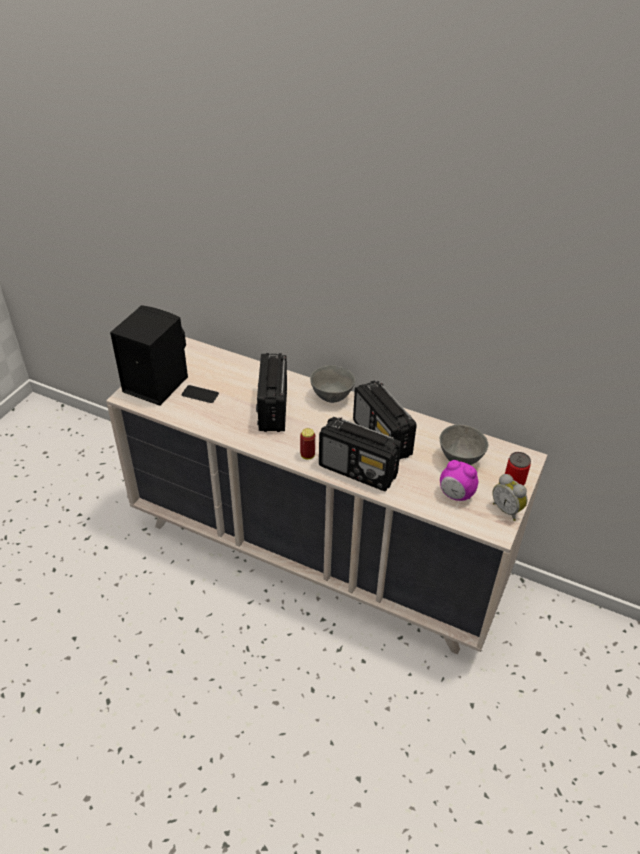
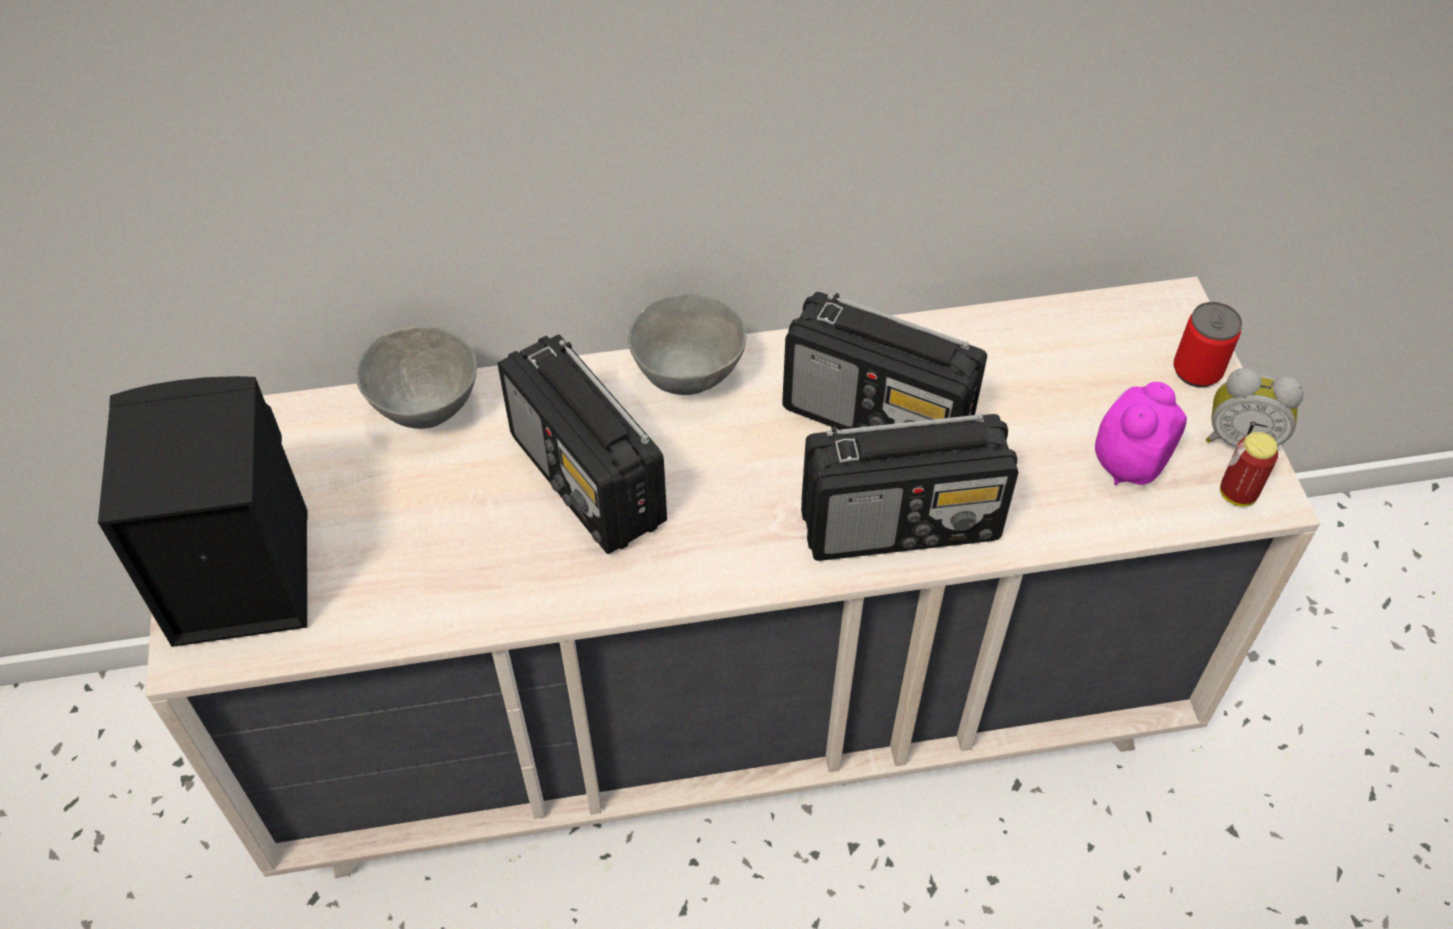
camera: 35 degrees left, 10 degrees up
(200, 394) = (381, 539): phone -> none
(307, 455) = (766, 551): can -> can (1237, 494)
(456, 495) = (1127, 463): alarm clock -> alarm clock turned 135 degrees clockwise
(459, 460) = (1063, 380): grey bowl -> grey bowl (425, 411)

